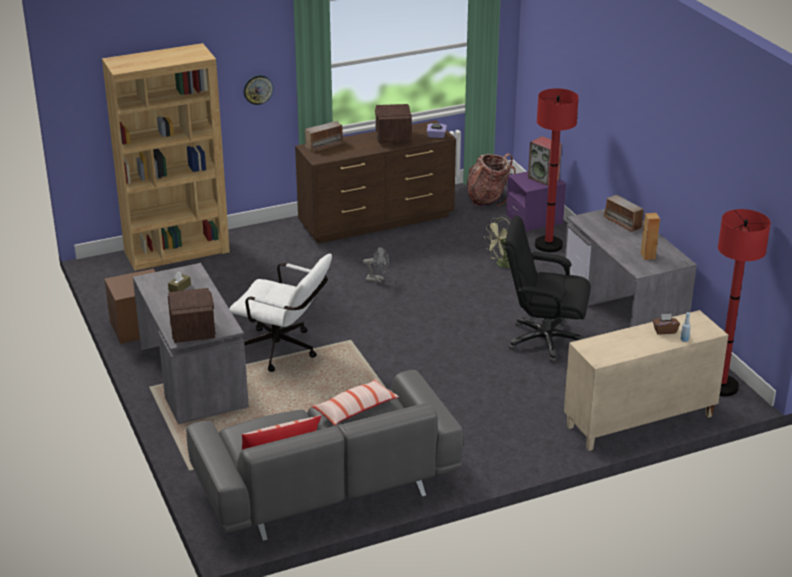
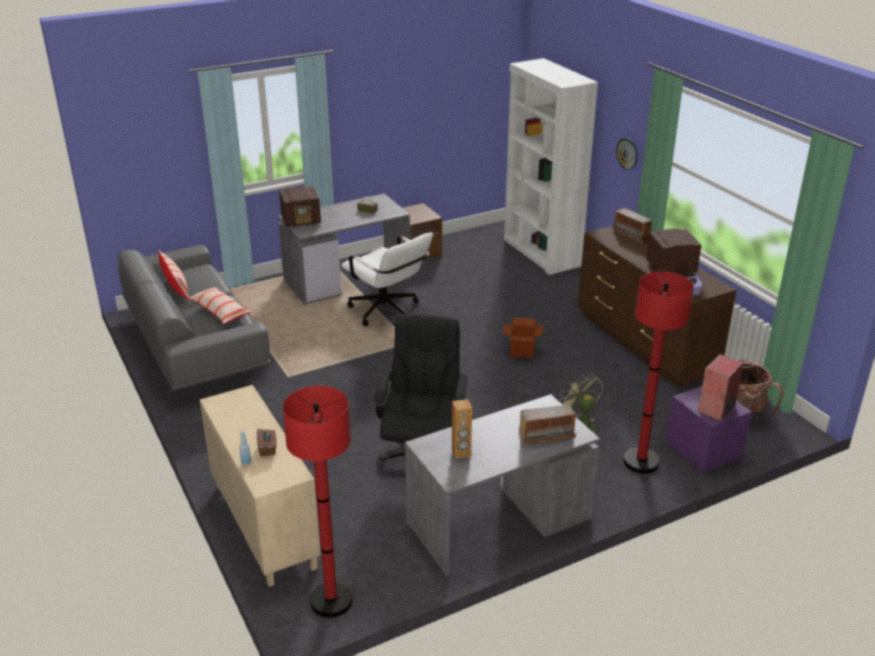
camera: 85 degrees right, 0 degrees up
(177, 252) = (541, 253): brown bookcase -> white bookcase
(284, 351) = (388, 313): white office chair -> white office chair turned 60 degrees counterclockwise
(378, 280) = (522, 351): grey fan -> cardboard box
(623, 223) = (546, 436): radio -> radio turned 150 degrees counterclockwise

